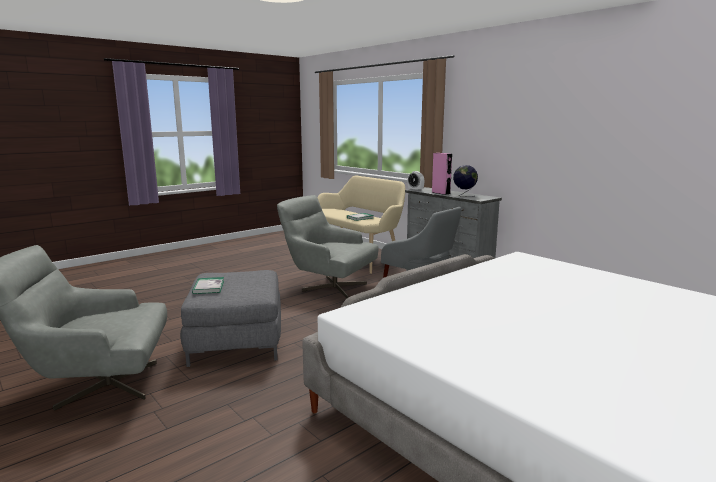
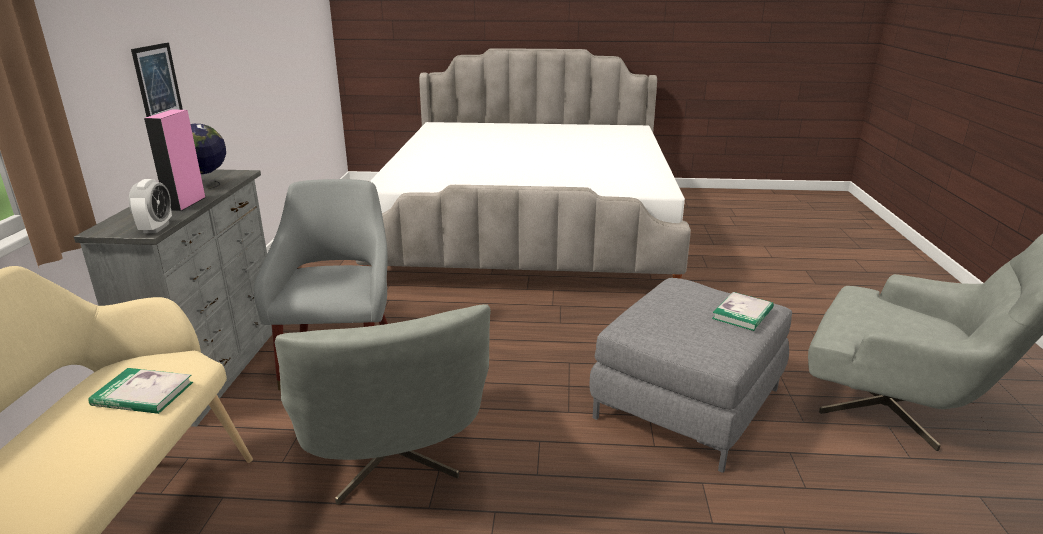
camera: 135 degrees left, 10 degrees up
(520, 151) = (157, 82): none -> picture

